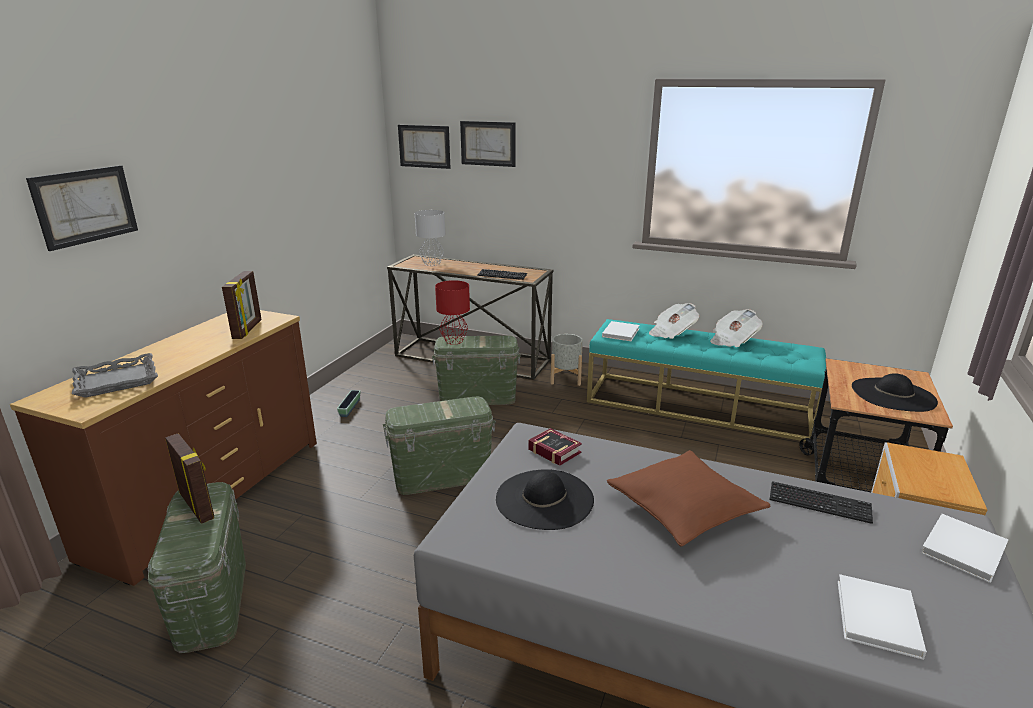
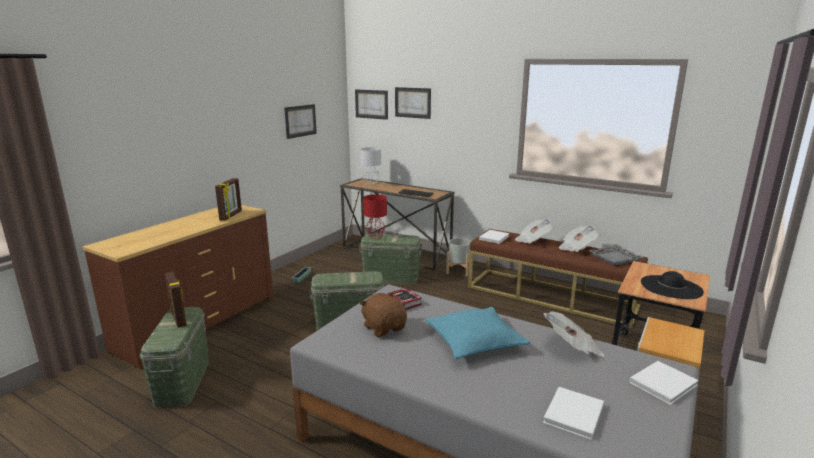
camera: 10 degrees right, 5 degrees down
(85, 206) = (139, 132): picture -> picture (300, 121)
(117, 380) = (144, 238): grey tray -> grey tray (615, 258)
(544, 499) = (384, 328): black hat -> brown plush toy
(684, 508) = (475, 341): brown pillow -> turquoise pillow
(698, 406) = (551, 296): turquoise bench -> brown bench
(819, 504) = (572, 348): keyboard -> newspaper

